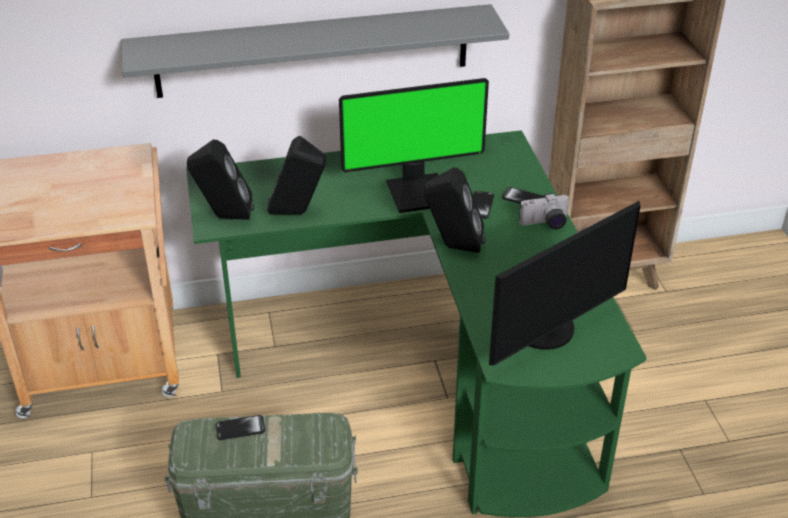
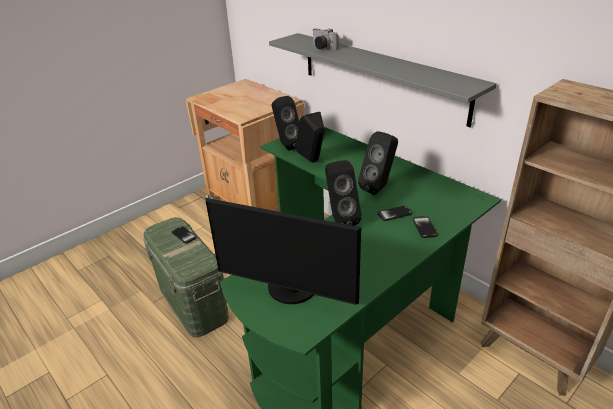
camera: 60 degrees right, 5 degrees down
(418, 192) = (379, 188): monitor -> black speaker
(545, 224) = (408, 246): camera -> camera (322, 48)

